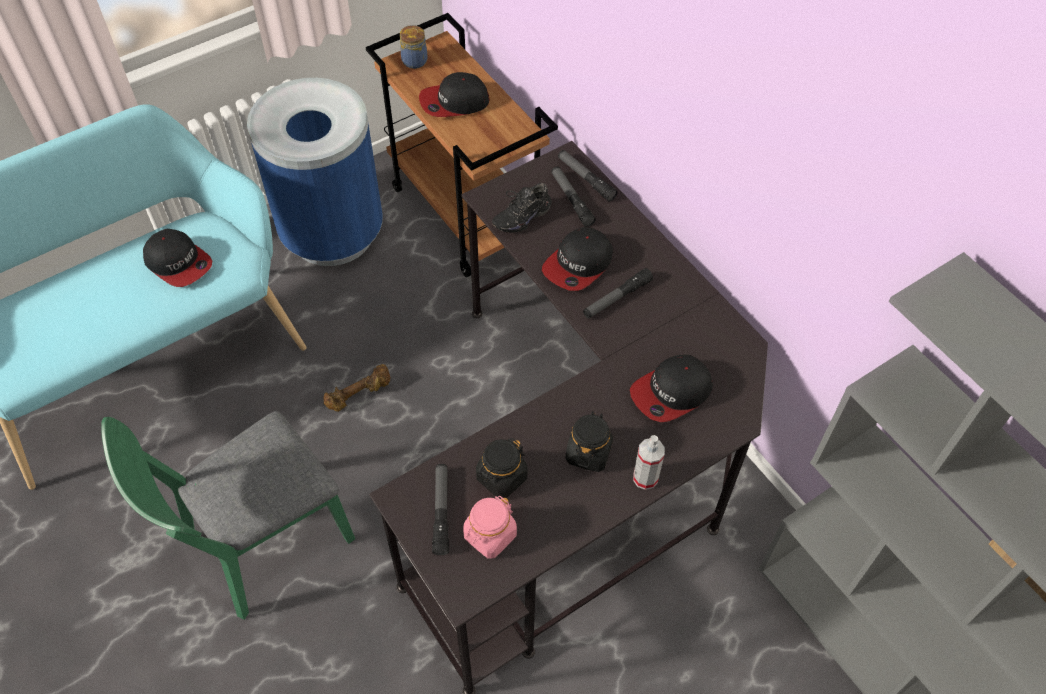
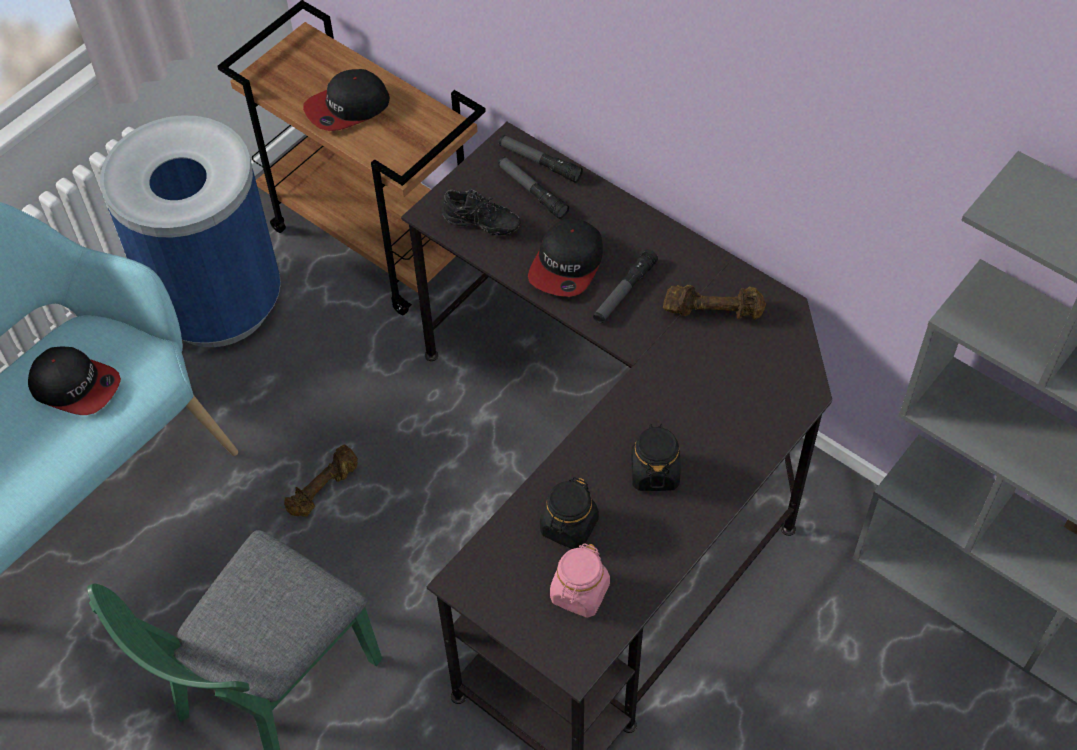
camera: 15 degrees left, 0 degrees up
(414, 60) = (279, 67): jar -> none
(441, 511) = (516, 582): flashlight -> none
(520, 216) = (480, 225): black shoe -> black shoe turned 105 degrees counterclockwise
(645, 478) = (726, 482): spray bottle -> none
(671, 393) = (722, 381): cap -> none
(684, 332) = (712, 311): none -> brown dumbbell

